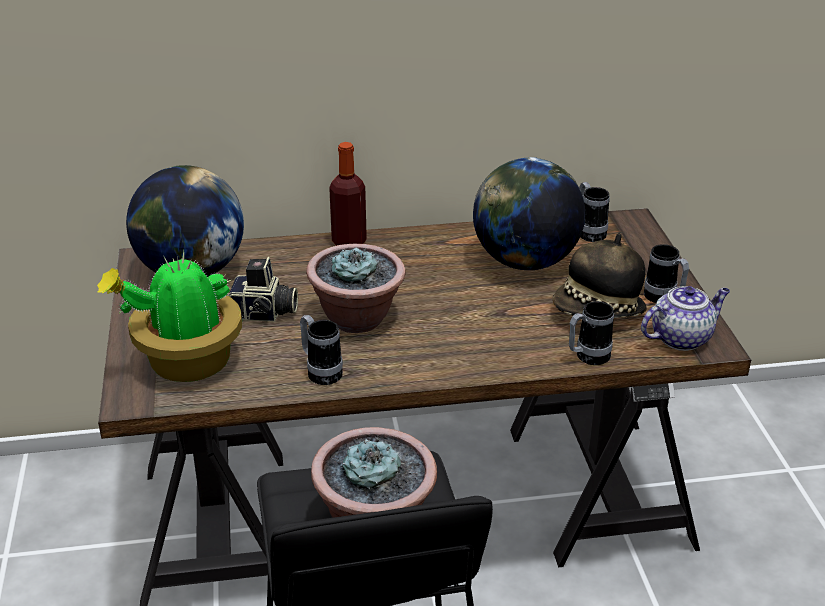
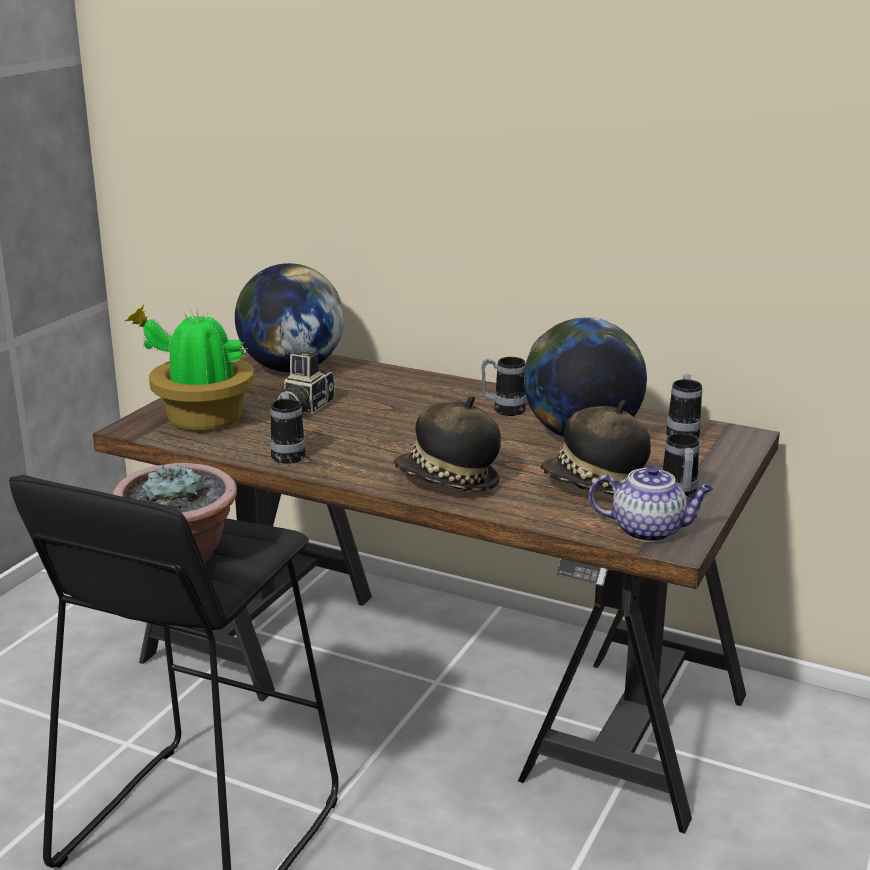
camera: 35 degrees right, 10 degrees down
(264, 314) = (304, 407): camera -> camera turned 75 degrees clockwise
(349, 242) = (444, 383): bottle -> none
(357, 318) = (371, 431): potted plant -> none
(489, 350) = (447, 482): none -> hat
(587, 358) = (529, 515): mug -> mug (503, 410)

